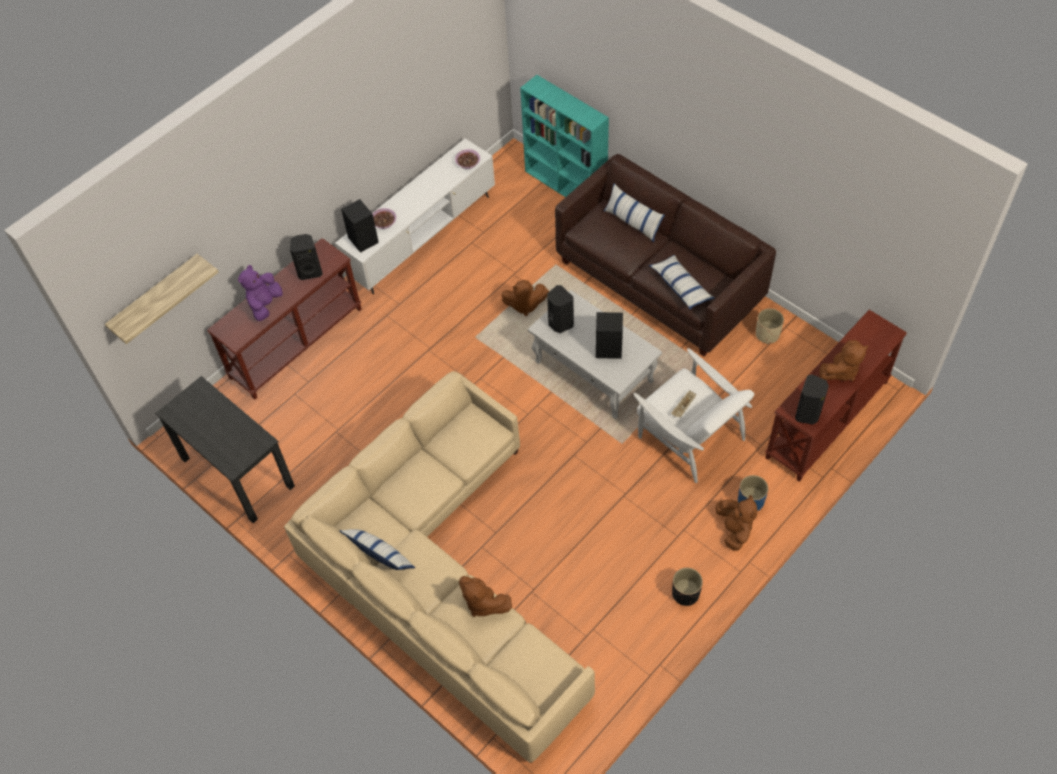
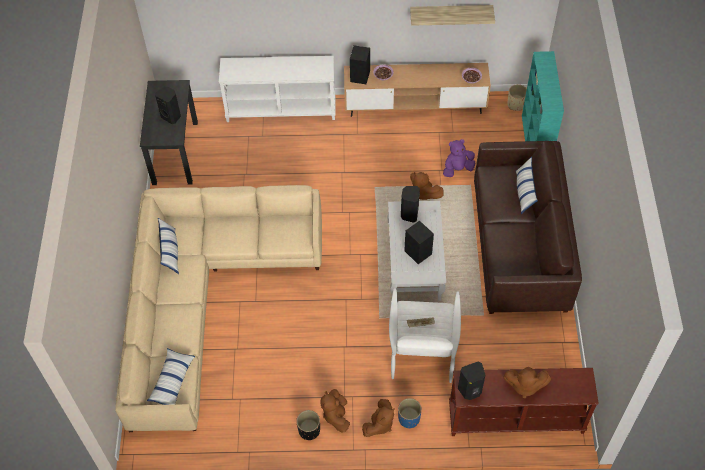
camera: 45 degrees right, 0 degrees up
(155, 297) = (189, 13): shelf -> shelf (451, 13)
(265, 304) = (262, 68): purple plush toy -> purple plush toy (457, 169)
(296, 342) = (281, 109): brown console table -> white console table
(310, 271) = (305, 69): black speaker -> black speaker (171, 116)
(422, 238) = (415, 107): white tv stand -> brown tv stand
(483, 603) = (187, 324): brown plush toy -> brown plush toy (336, 415)
(681, 286) = (503, 254): pillow -> pillow (172, 381)
(767, 334) = (545, 336): beige planter -> beige planter (516, 104)

